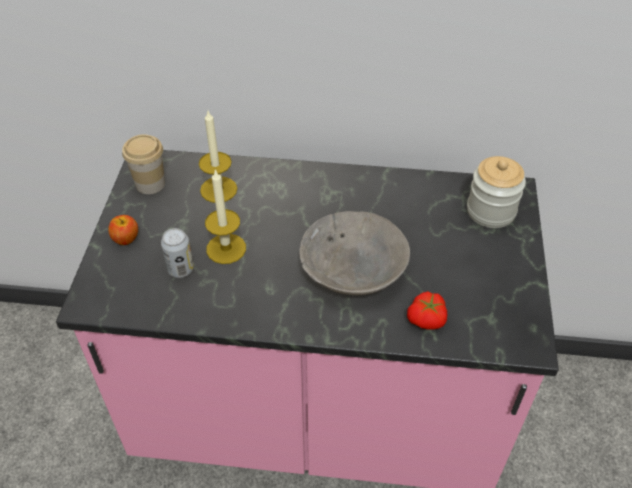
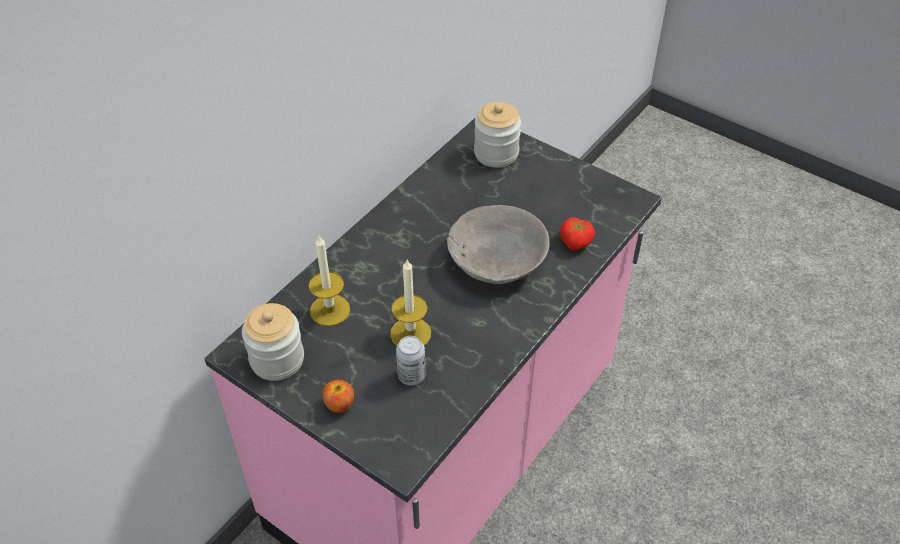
camera: 60 degrees left, 0 degrees up
(150, 184) = (277, 359): cup -> jar

